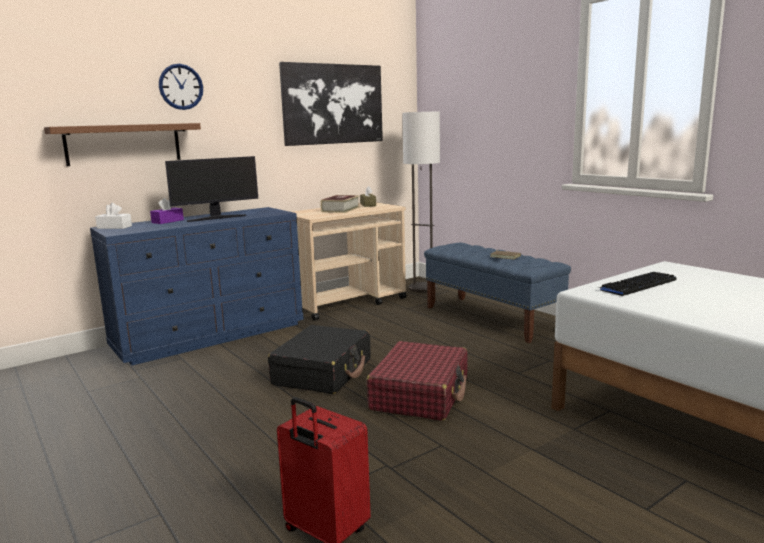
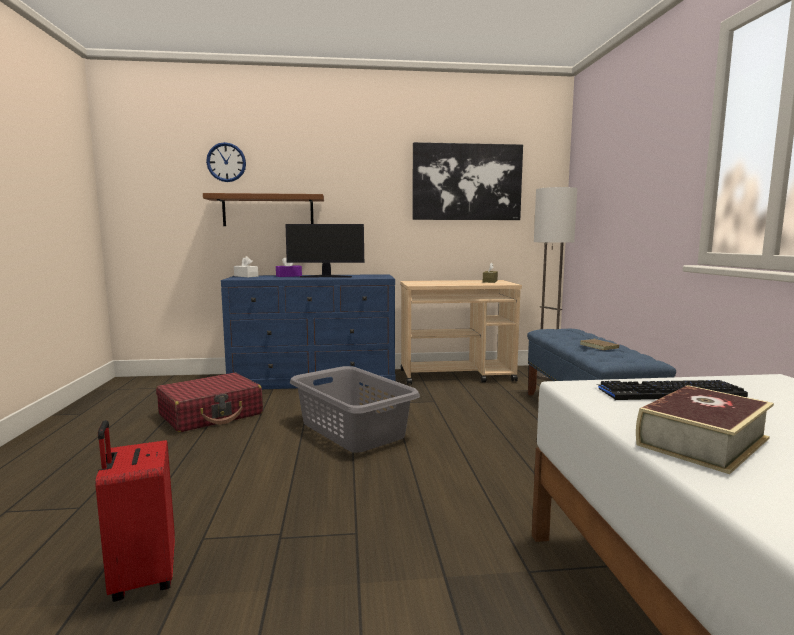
camera: 30 degrees right, 5 degrees down
(181, 87) = (319, 165): wall clock -> wall clock (226, 162)
(323, 372) = (352, 429): black suitcase -> grey laundry basket
(340, 209) = (455, 282): book -> book (702, 441)
(420, 394) = (408, 474): red suitcase -> red suitcase (211, 414)

